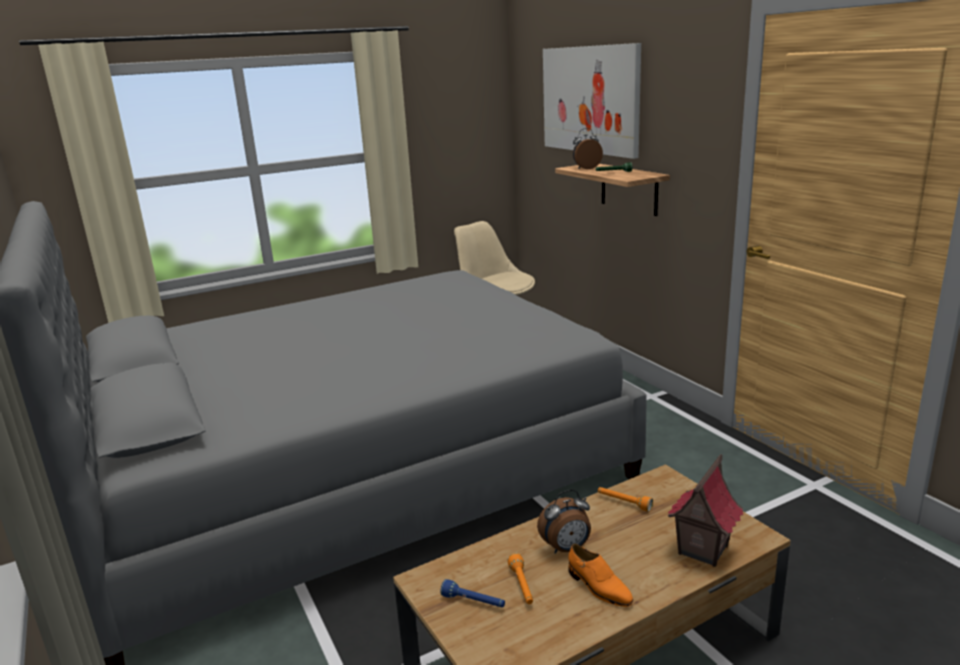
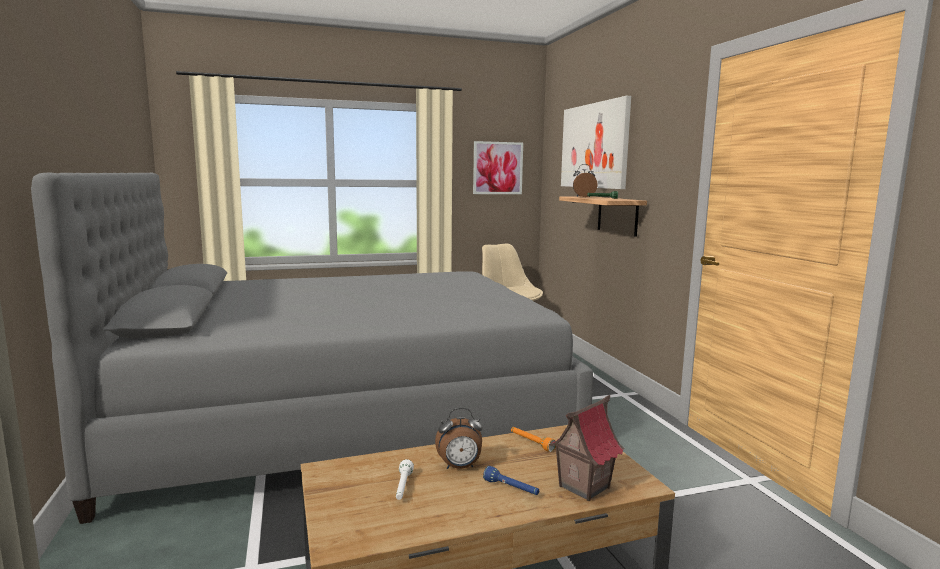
camera: 10 degrees right, 10 degrees down
(459, 125) = (497, 168): none -> picture
(473, 602) = (354, 491): blue flashlight -> blue flashlight (511, 489)
(522, 586) = (403, 487): orange flashlight -> white flashlight
(599, 587) = (470, 499): orange shoe -> none

